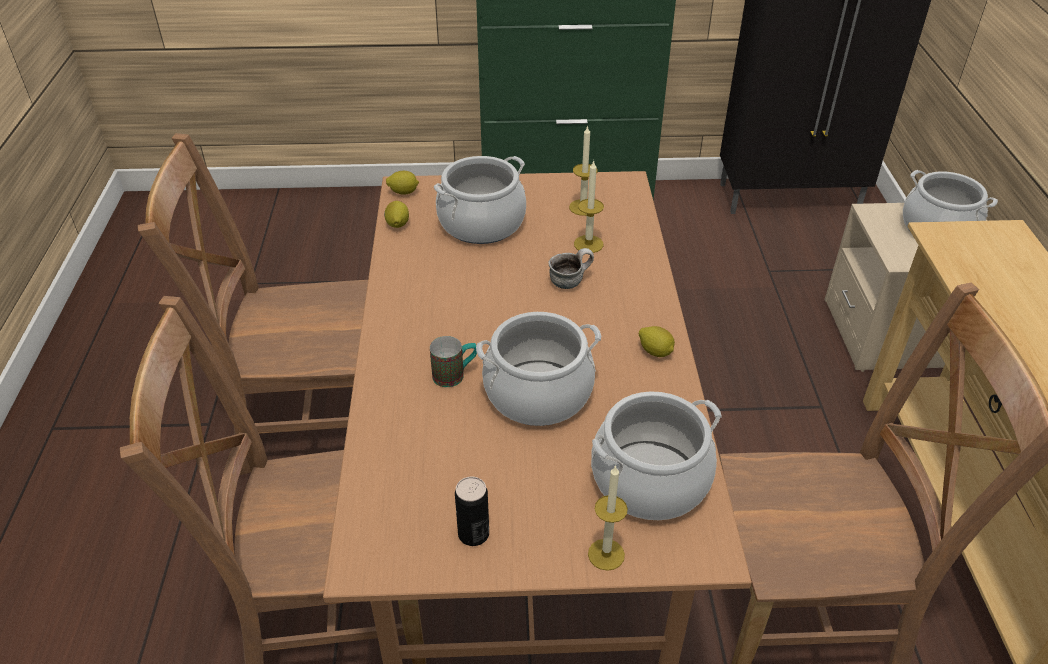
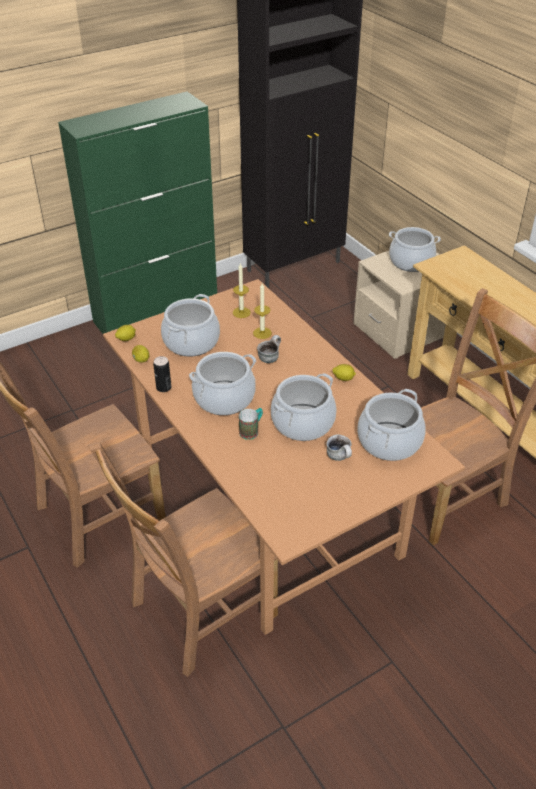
camera: 30 degrees left, 0 degrees up
(458, 314) = (224, 398): none -> cooking pot
(473, 534) = (329, 501): can -> can (163, 387)
(550, 471) = (340, 457): none -> mug
(606, 554) = (396, 483): candle -> none

